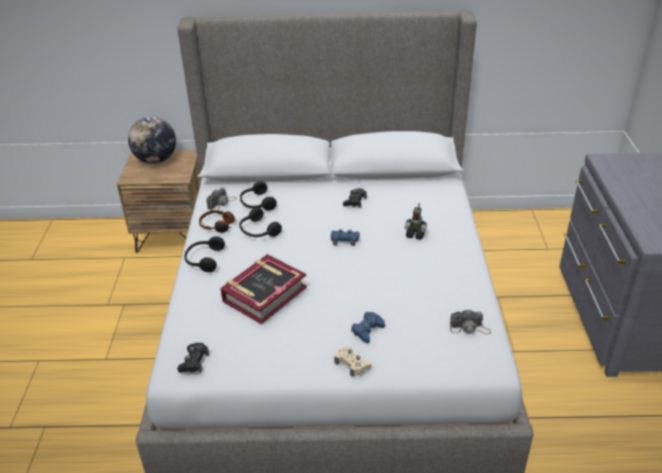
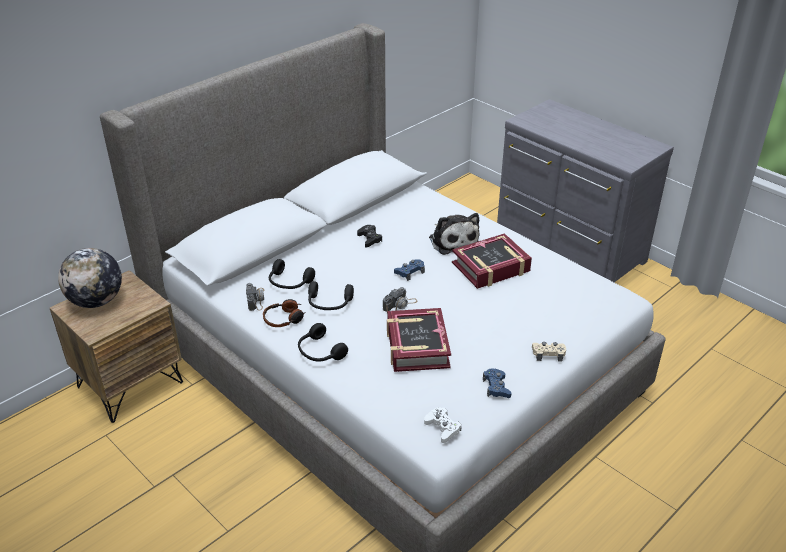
camera: 45 degrees left, 0 degrees up
(194, 362) = (442, 428): black game controller -> white game controller
(367, 330) = (523, 325): blue game controller -> blue game controller (496, 387)
(413, 271) = (491, 267): none -> book
(415, 234) = (452, 240): toy robot -> plush toy
(469, 328) = (580, 284): camera -> camera (399, 305)

